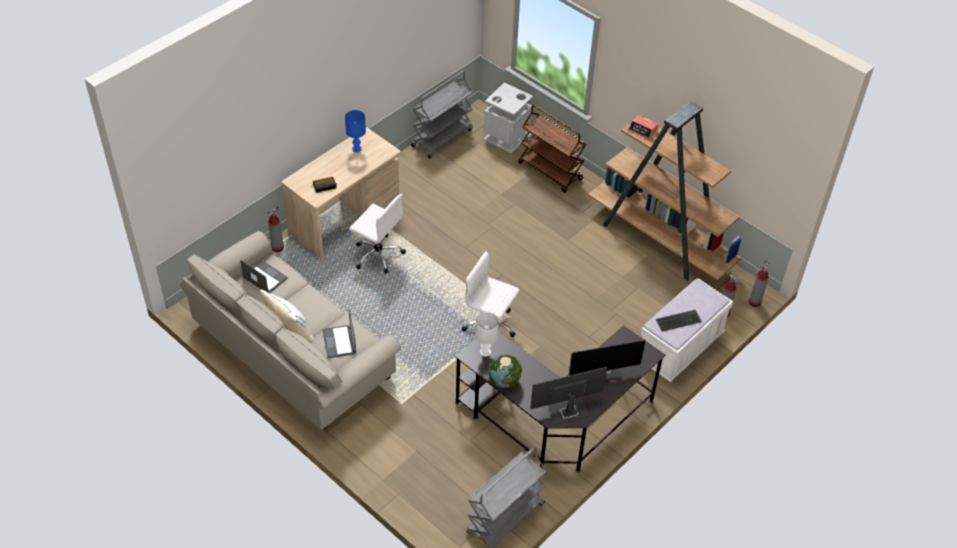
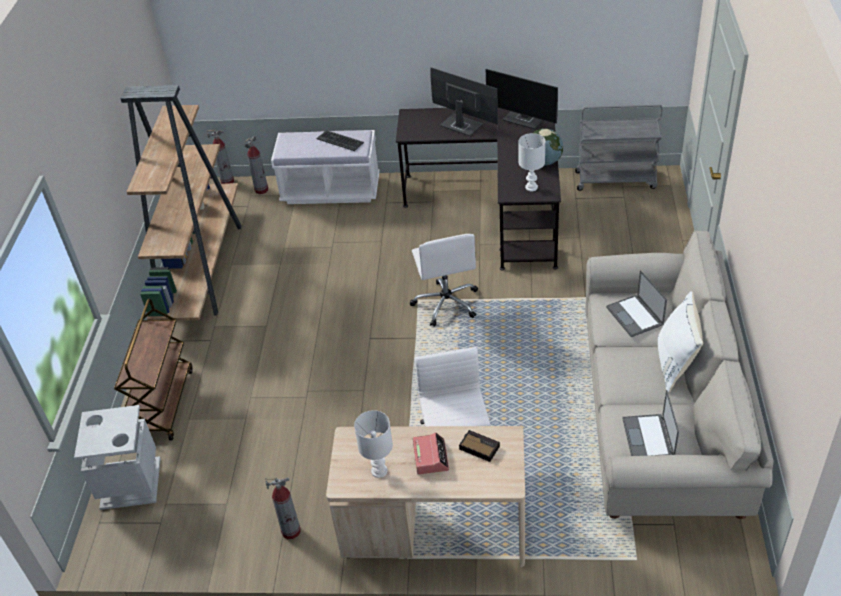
camera: 125 degrees left, 5 degrees down
(277, 248) = (559, 552): fire extinguisher -> fire extinguisher (291, 531)
(339, 342) = (635, 316): laptop -> laptop turned 120 degrees clockwise
(357, 149) = (378, 470): blue table lamp -> white table lamp
(442, 137) = (187, 548): grey cart -> none
(643, 130) = (152, 177): alarm clock -> alarm clock (430, 457)

